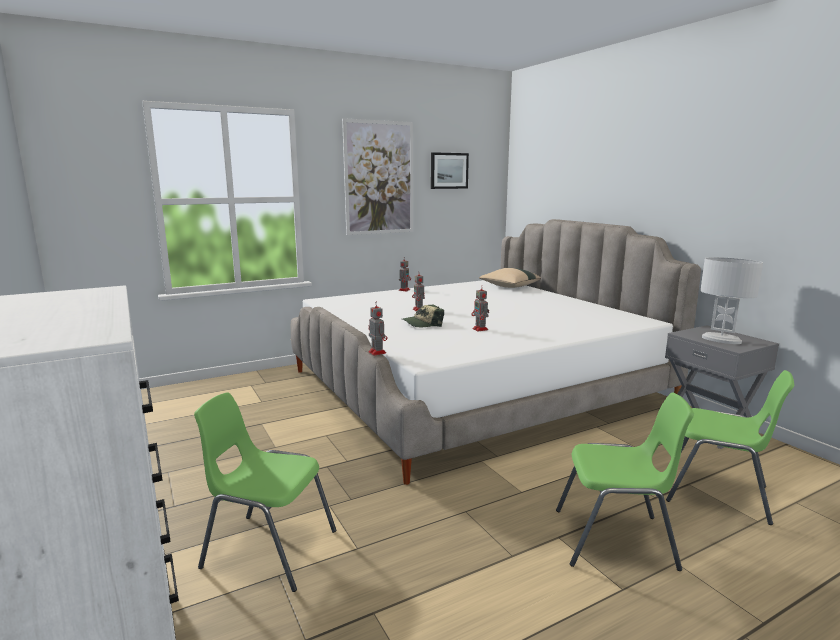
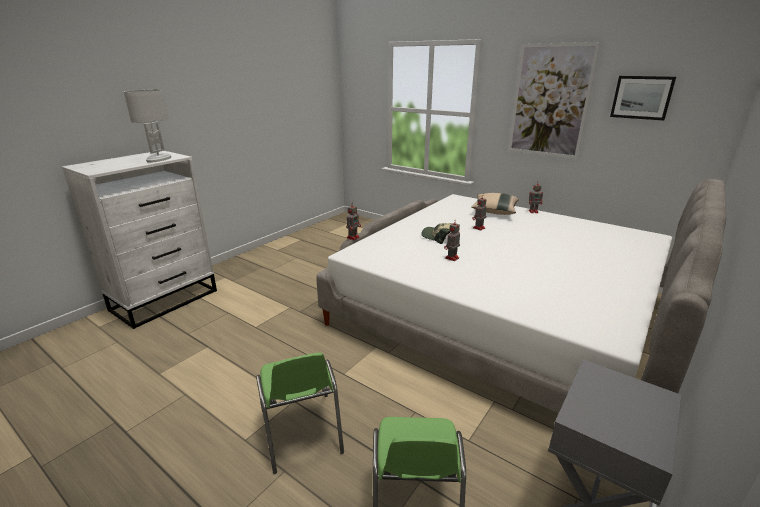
camera: 65 degrees right, 10 degrees up
(268, 549) = (246, 303): green chair -> none
(509, 287) = (636, 246): beige pillow -> beige pillow (494, 211)
(721, 340) = (605, 405): white table lamp -> white table lamp (159, 159)

